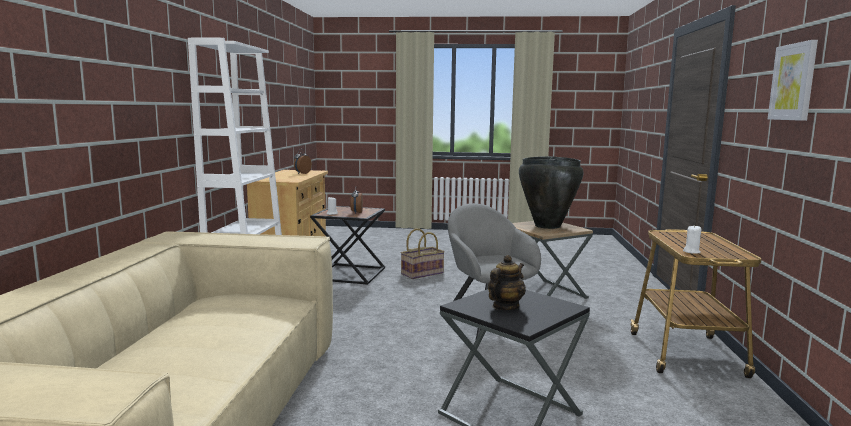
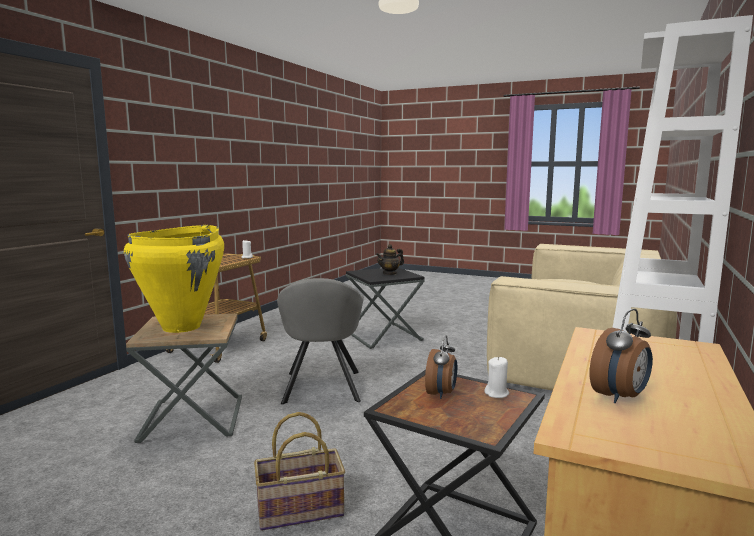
camera: 160 degrees left, 0 degrees up
(547, 226) = (181, 327): black vase -> yellow vase
(793, 82) = (198, 145): picture -> none

